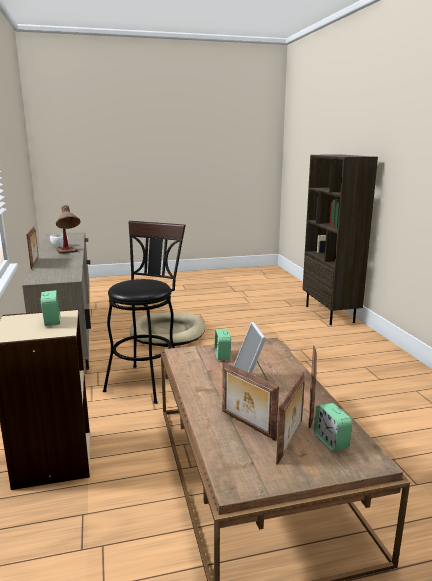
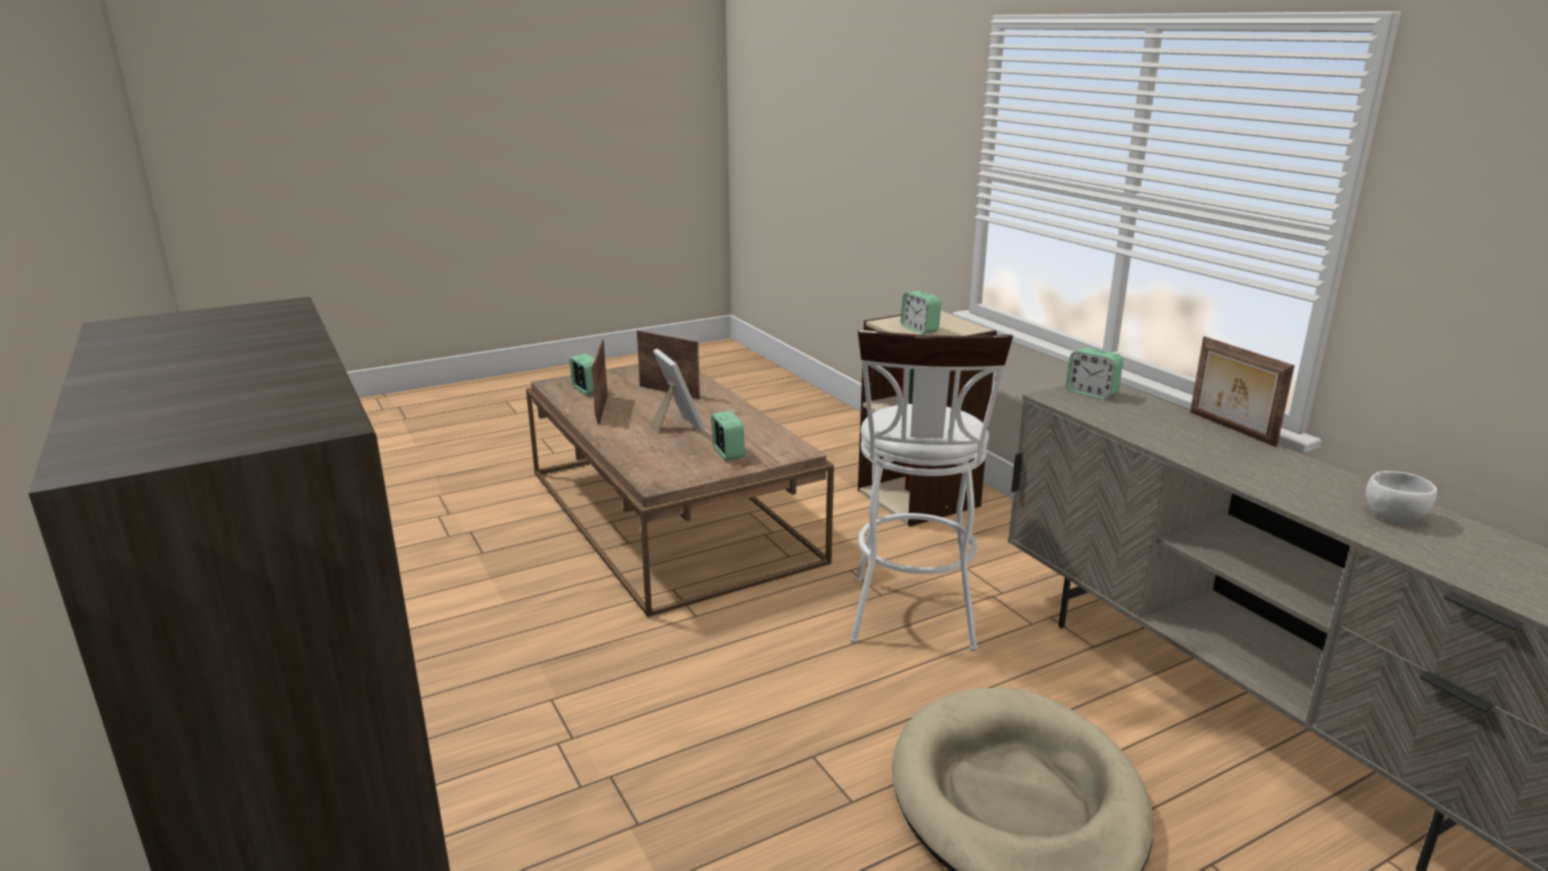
camera: 165 degrees right, 5 degrees up
(49, 278) = (1091, 393): none -> alarm clock
(69, 253) = (1262, 479): table lamp -> none
(147, 380) = (913, 620): black stool -> white stool
(290, 442) = (626, 386): picture frame -> none

